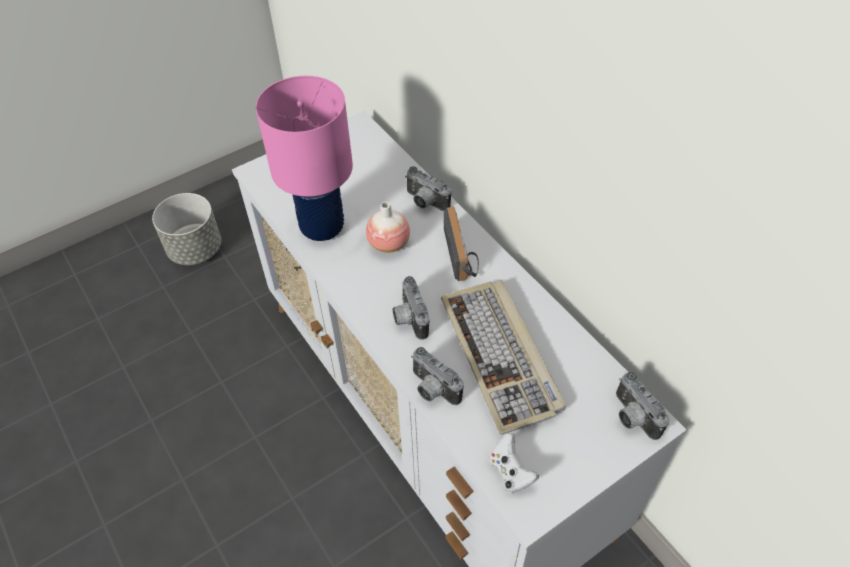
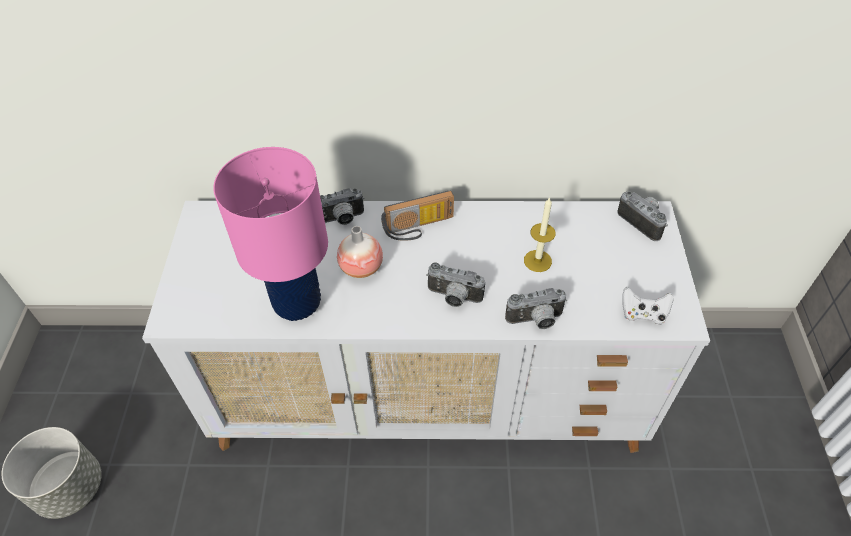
camera: 55 degrees left, 0 degrees up
(462, 255) = (419, 228): radio -> radio turned 135 degrees clockwise
(501, 356) = (537, 261): keyboard -> candle
(631, 417) = (643, 221): camera -> camera turned 135 degrees counterclockwise

